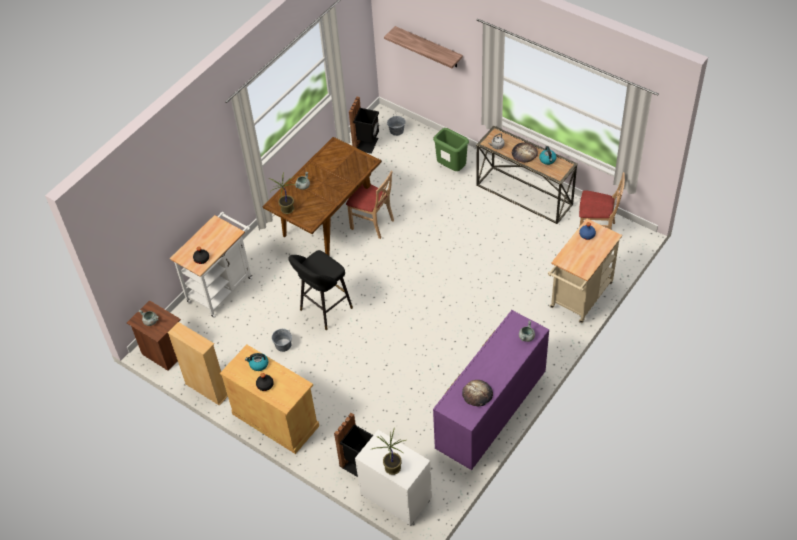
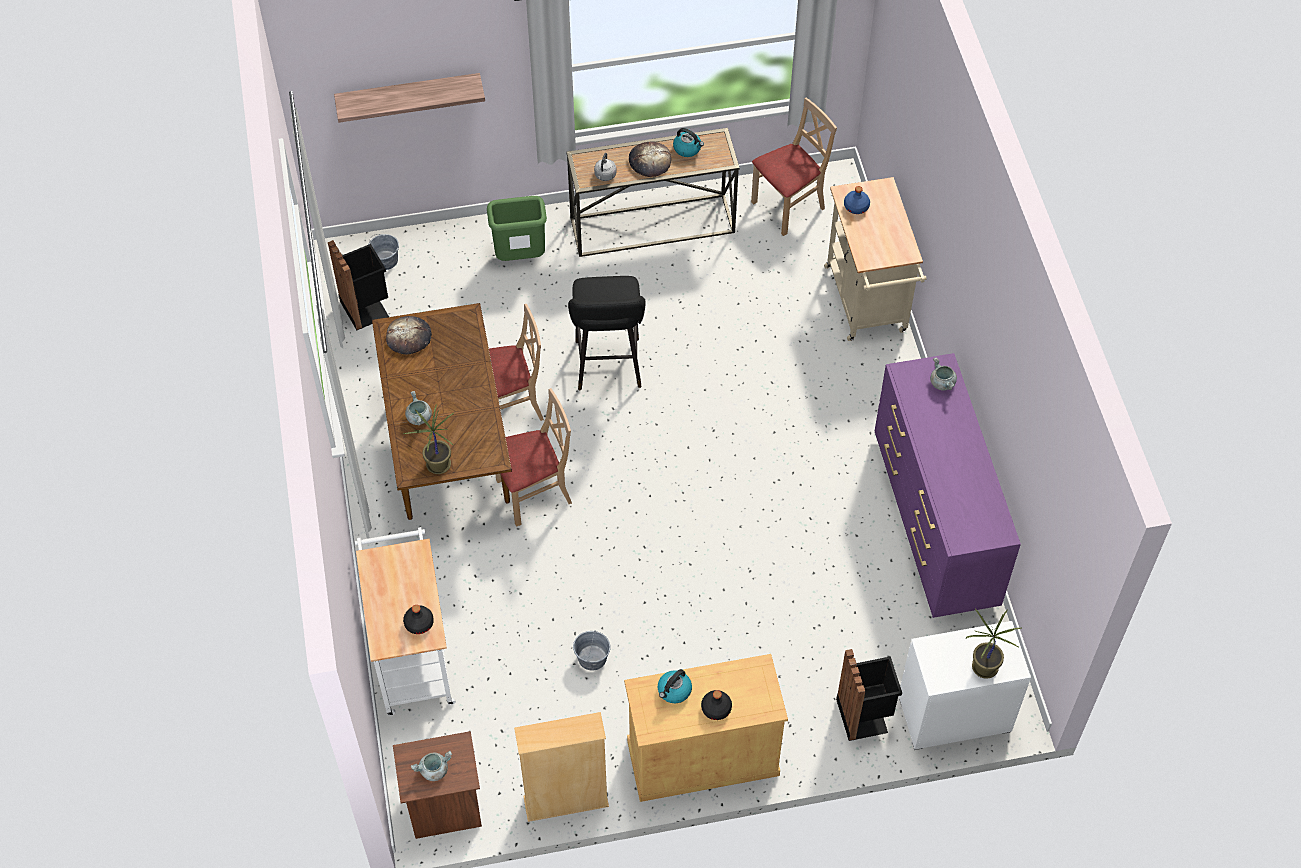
camera: 50 degrees left, 5 degrees up
(324, 310) = (588, 570): black stool -> black stool (608, 368)
(341, 264) = (534, 493): none -> beige chair
(477, 394) = (974, 496): bread -> bread (409, 337)

